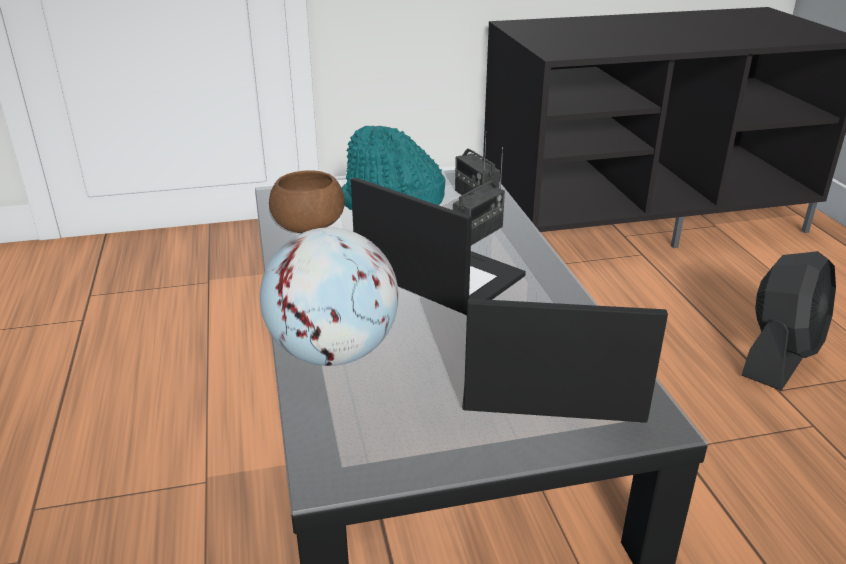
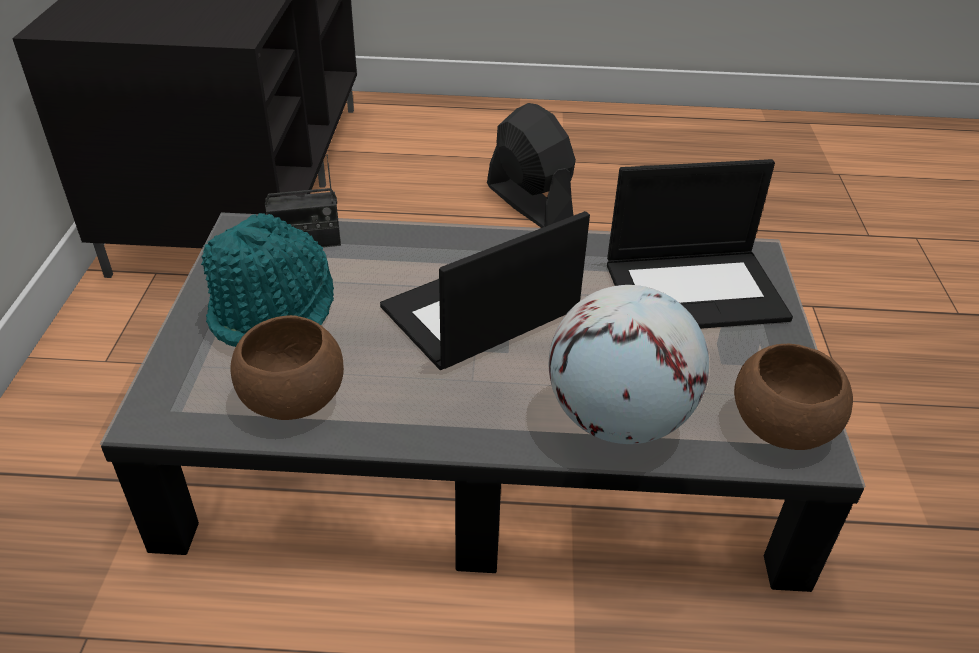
camera: 75 degrees left, 10 degrees up
(358, 449) = (781, 426): none -> brown bowl
(478, 233) = (400, 262): radio -> none
(549, 381) = (696, 289): laptop -> laptop turned 120 degrees counterclockwise

